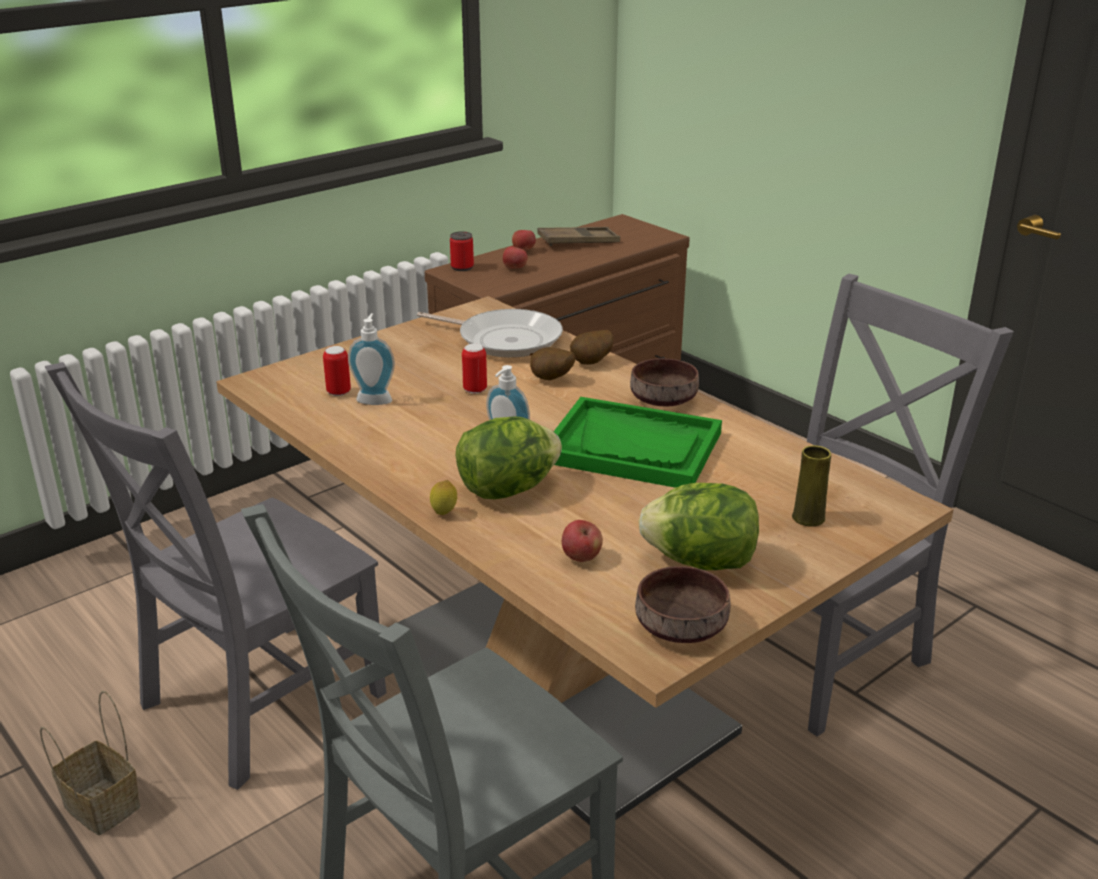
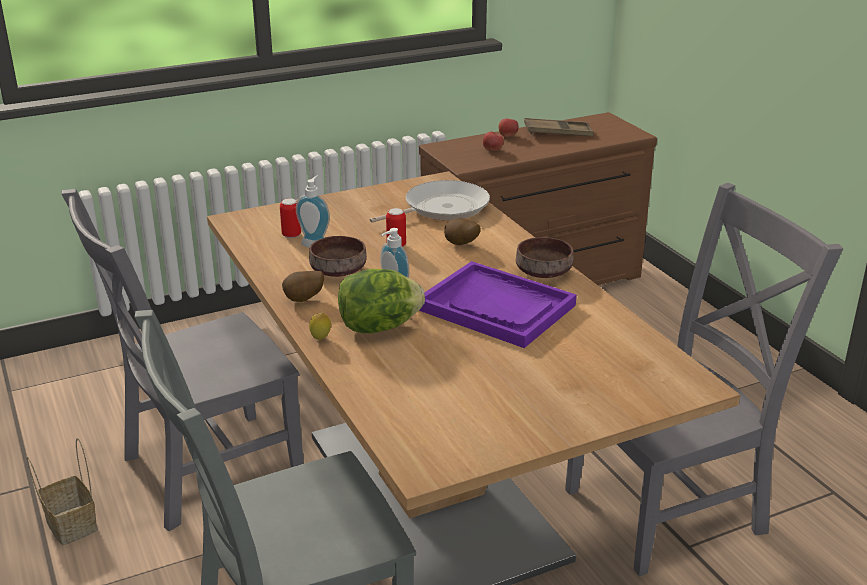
camera: 15 degrees right, 0 degrees up
(462, 267) = (450, 145): can -> none
(504, 339) = (441, 208): frying pan -> frying pan turned 75 degrees counterclockwise
(581, 558) = (406, 387): apple -> none
(592, 363) = (502, 235): potato -> potato (304, 300)
(633, 447) = (496, 307): green tray -> purple tray
(679, 625) = (453, 451): brown bowl -> brown bowl (338, 270)
(700, 562) = (499, 405): lettuce -> none
(808, 518) = (608, 384): yellow vase -> none

